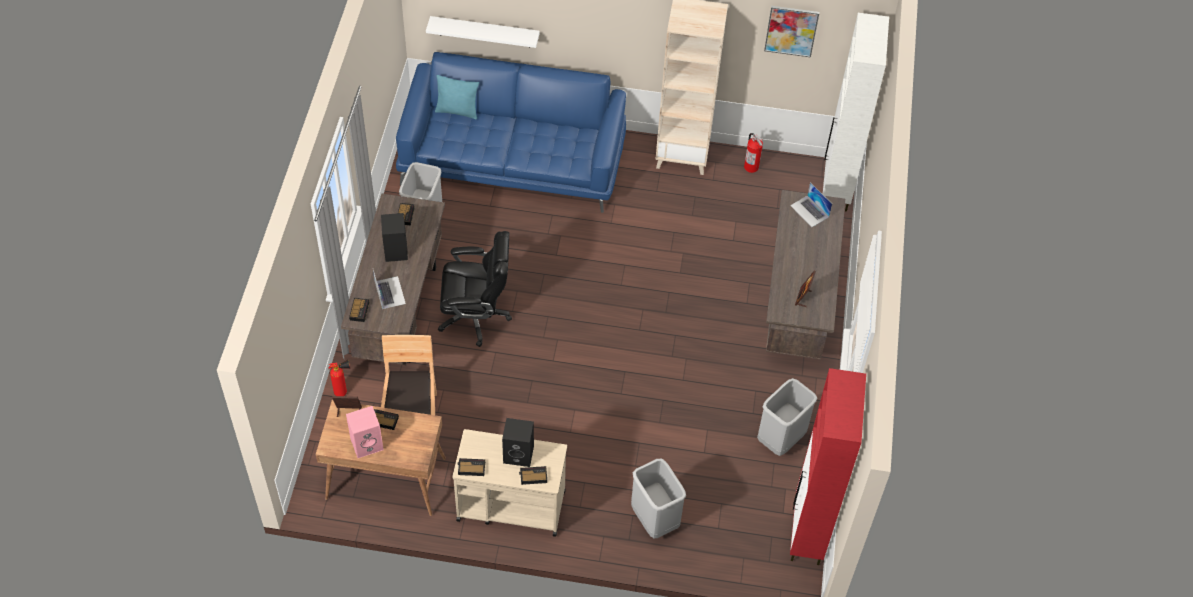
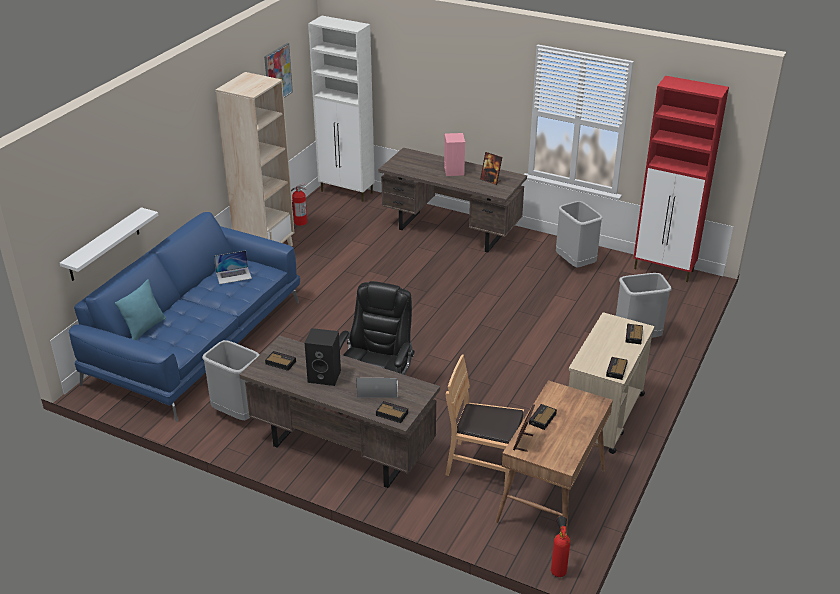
camera: 70 degrees left, 20 degrees down
(343, 392) = (429, 511): fire extinguisher -> fire extinguisher (558, 569)
(367, 443) = (568, 435): pink speaker -> pink speaker (453, 170)
(519, 454) = (606, 339): black speaker -> none
(809, 211) = (407, 162): laptop -> laptop (234, 275)

